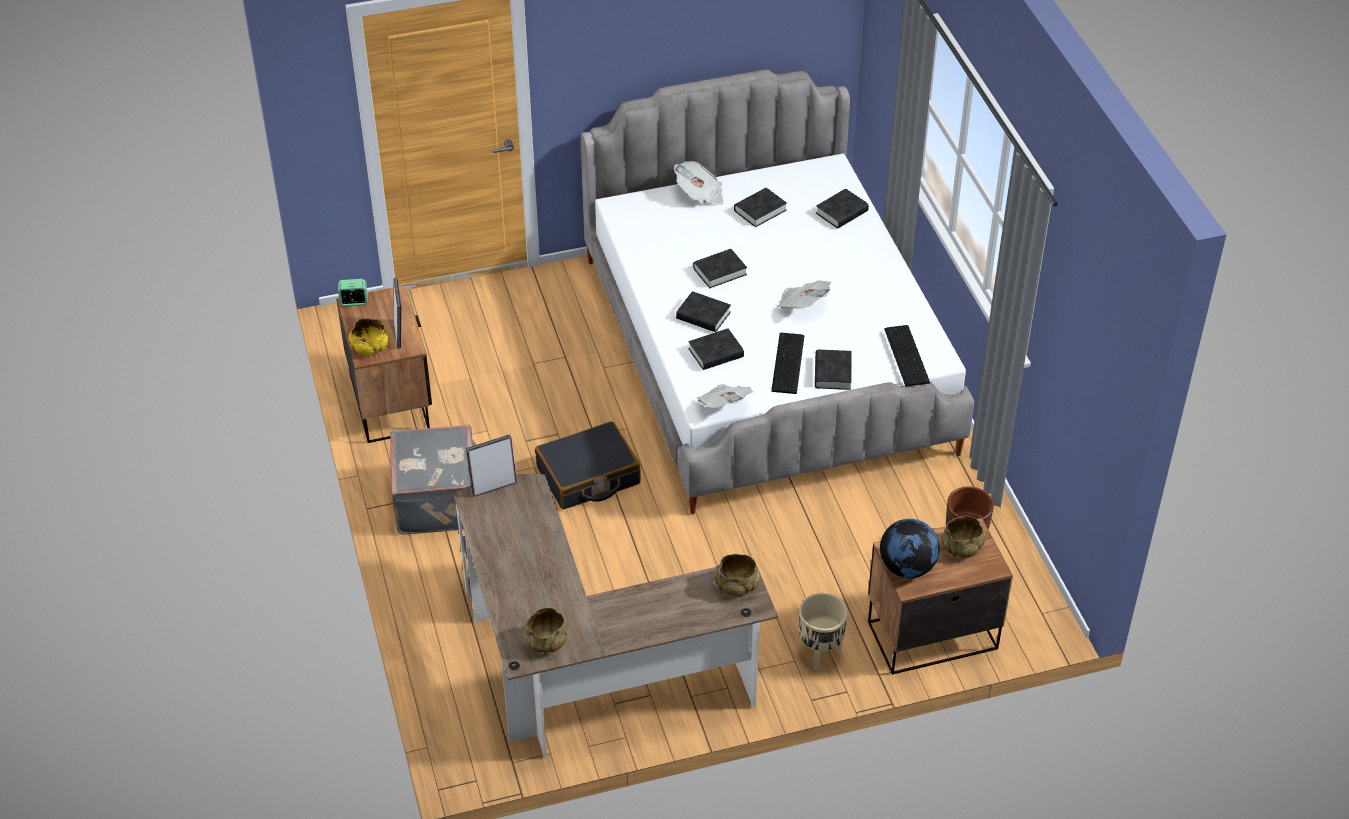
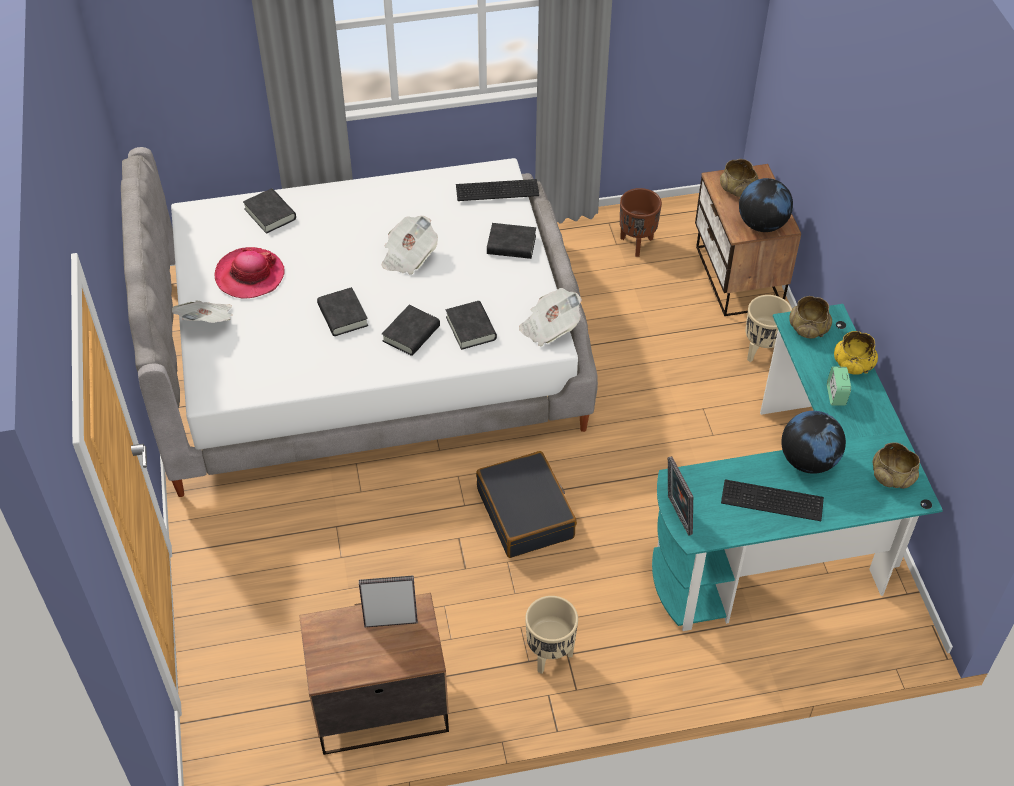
camera: 85 degrees left, 5 degrees up
(354, 302) = (321, 672): alarm clock -> alarm clock (836, 395)
(370, 347) = (411, 652): yellow bowl -> yellow bowl (853, 364)
(439, 500) = (549, 655): grey suitcase -> beige planter
(561, 579) = (808, 461): none -> globe
(584, 670) = (788, 529): brown desk -> turquoise desk
(760, 210) = (249, 275): black book -> hat
(786, 364) = (494, 276): keyboard -> keyboard (773, 502)

